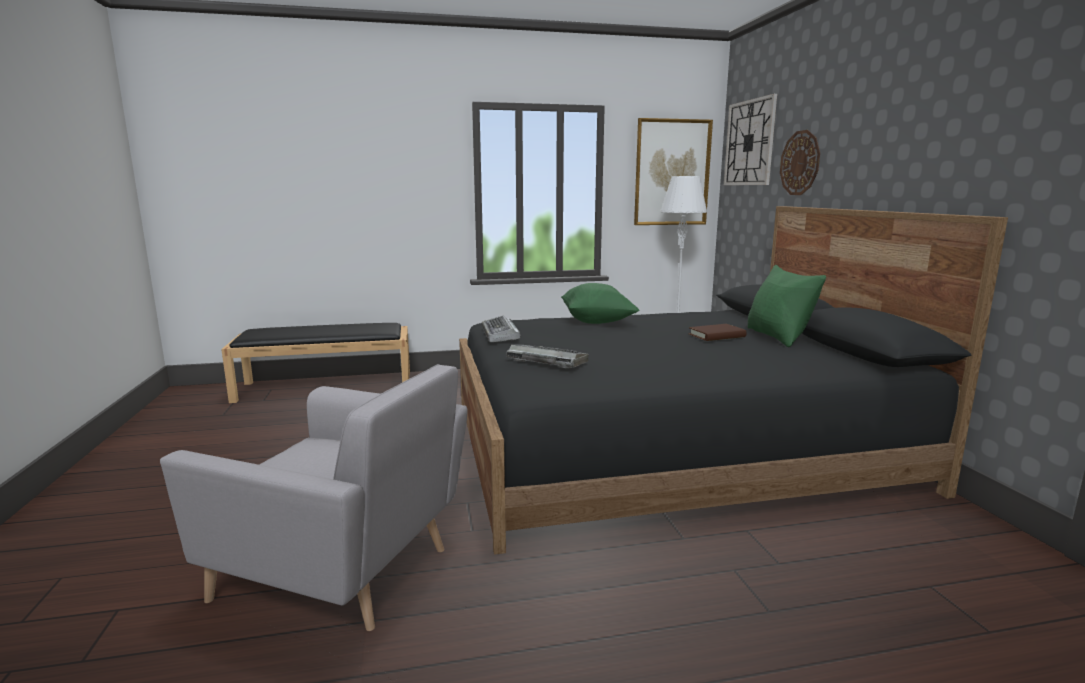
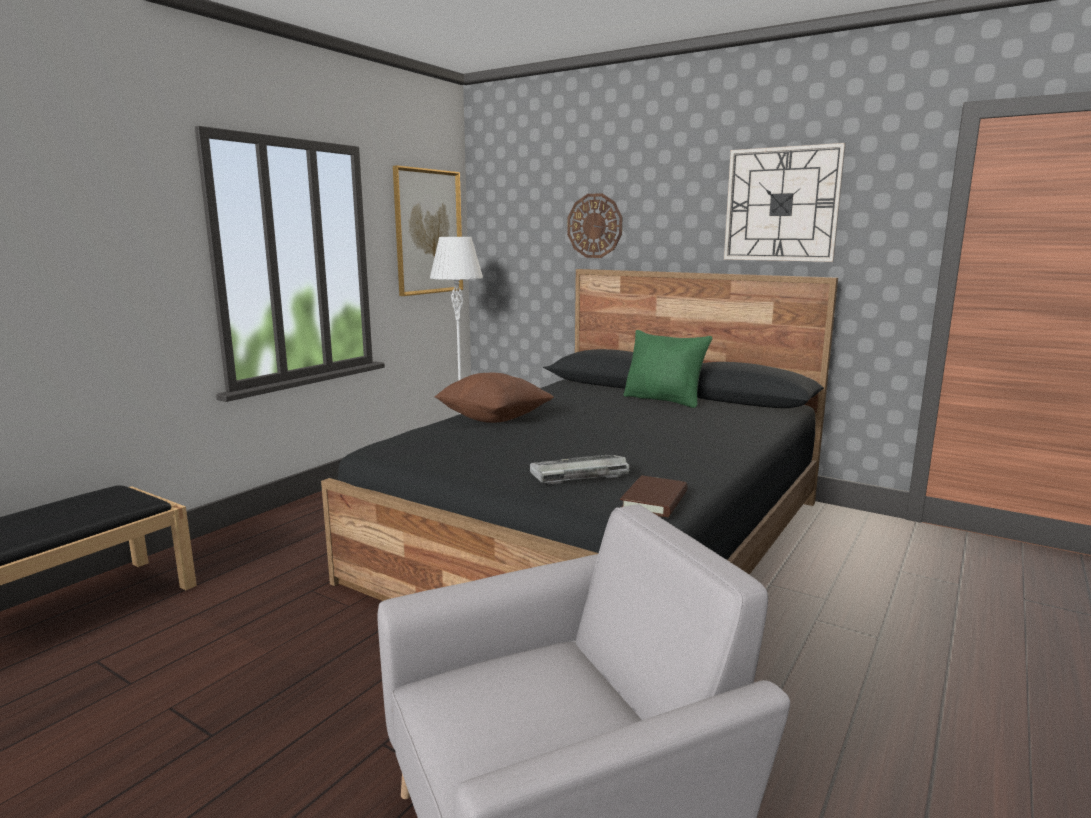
camera: 45 degrees left, 0 degrees up
(500, 334) = (444, 459): keyboard -> none
(596, 322) = (493, 419): green pillow -> brown pillow
(717, 336) = (627, 409): brown book -> brown book (654, 501)
(749, 143) = (514, 201): wall clock -> wall clock (781, 204)

